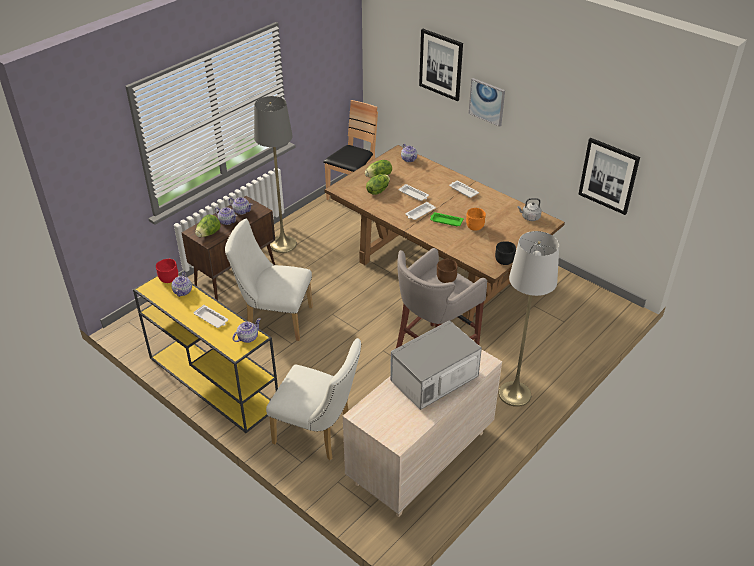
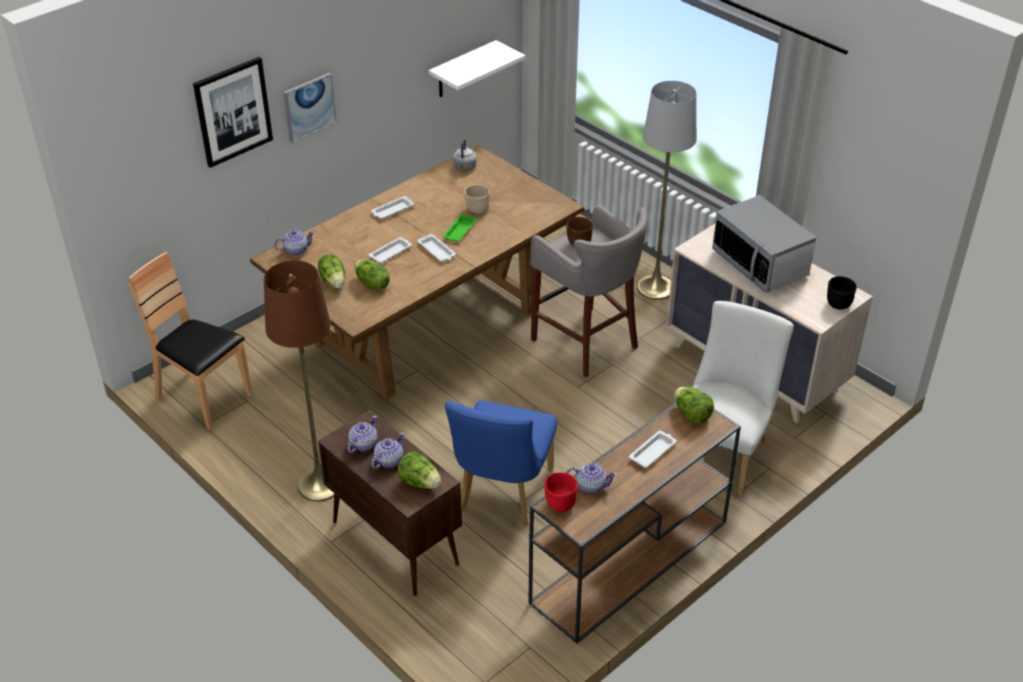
camera: 85 degrees left, 0 degrees up
(211, 381) = (628, 563): yellow console table -> brown console table
(247, 338) = (691, 414): teapot -> lettuce
(274, 319) = (502, 495): white chair -> blue chair
(283, 244) = (320, 484): grey floor lamp -> brown floor lamp
(474, 227) = (477, 210): orange bowl -> beige bowl
(504, 261) = (550, 196): black bowl -> black bowl (837, 304)
(608, 176) = (463, 70): picture -> white shelf

